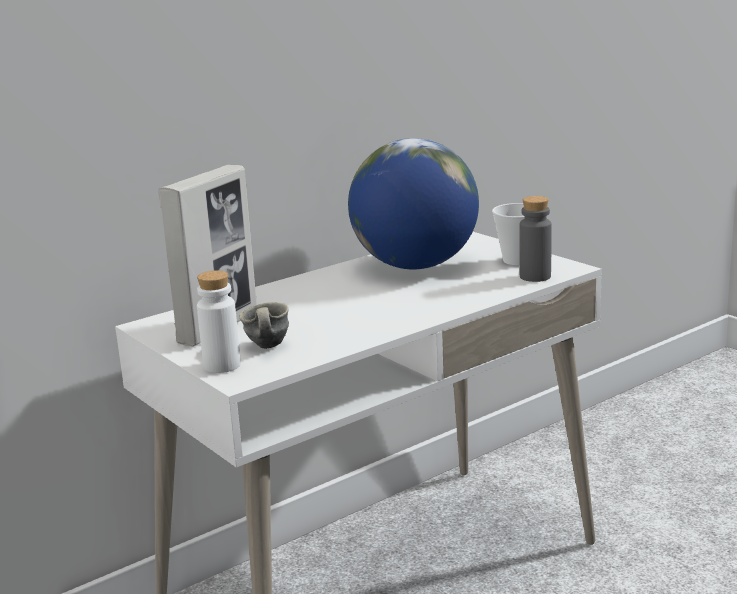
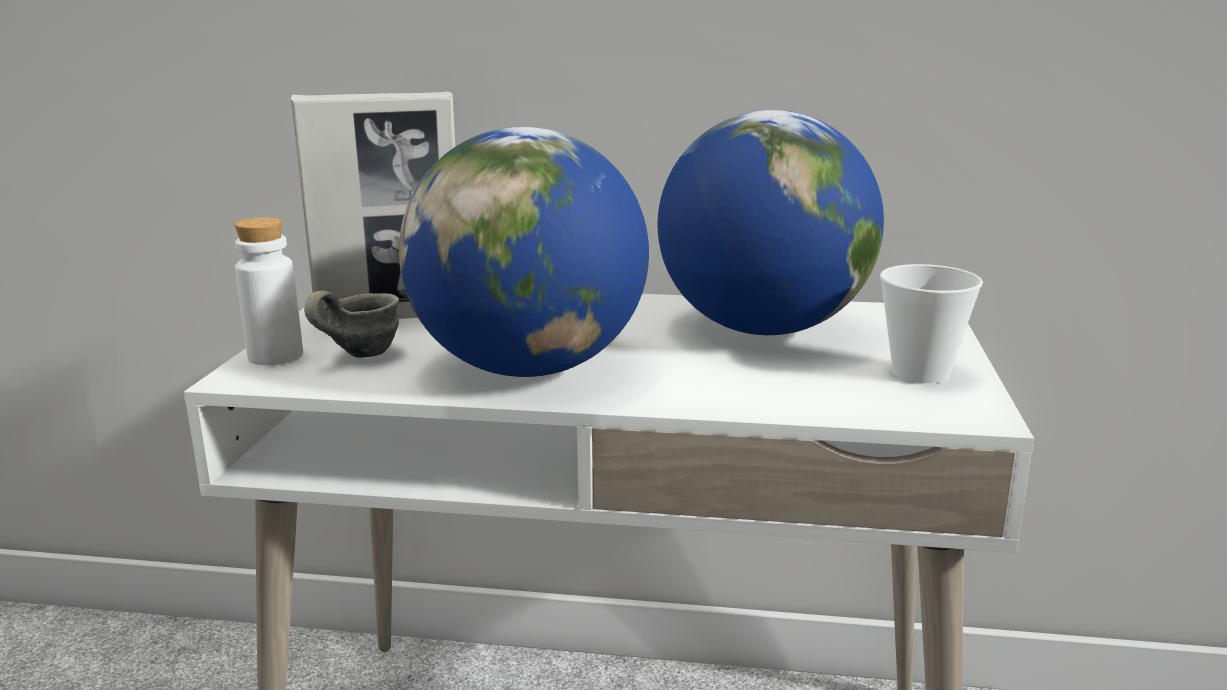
camera: 45 degrees right, 0 degrees up
(365, 318) = (529, 368): none -> globe
(535, 276) = (883, 405): grey bottle -> none

